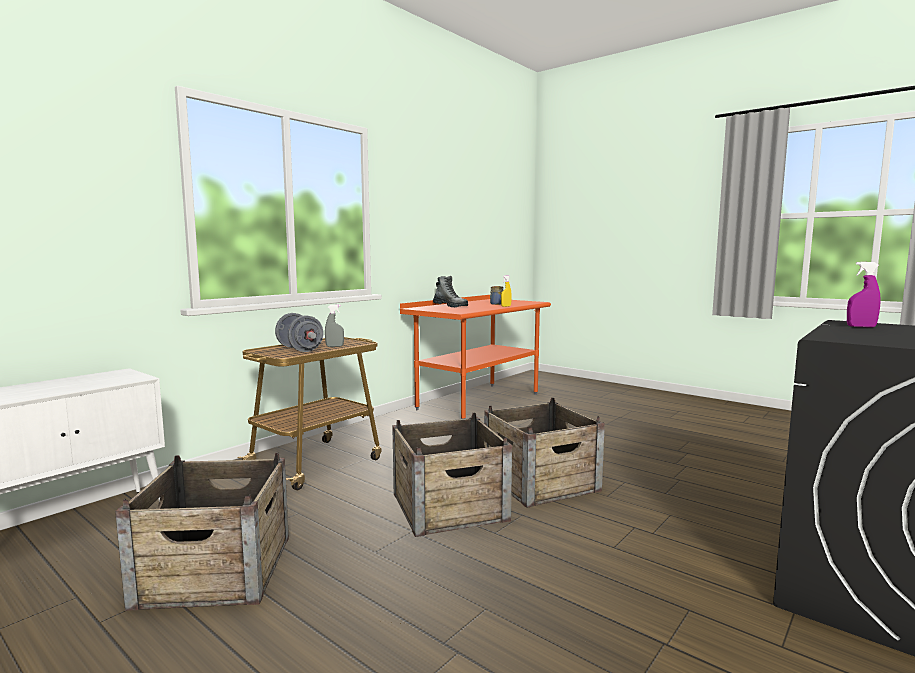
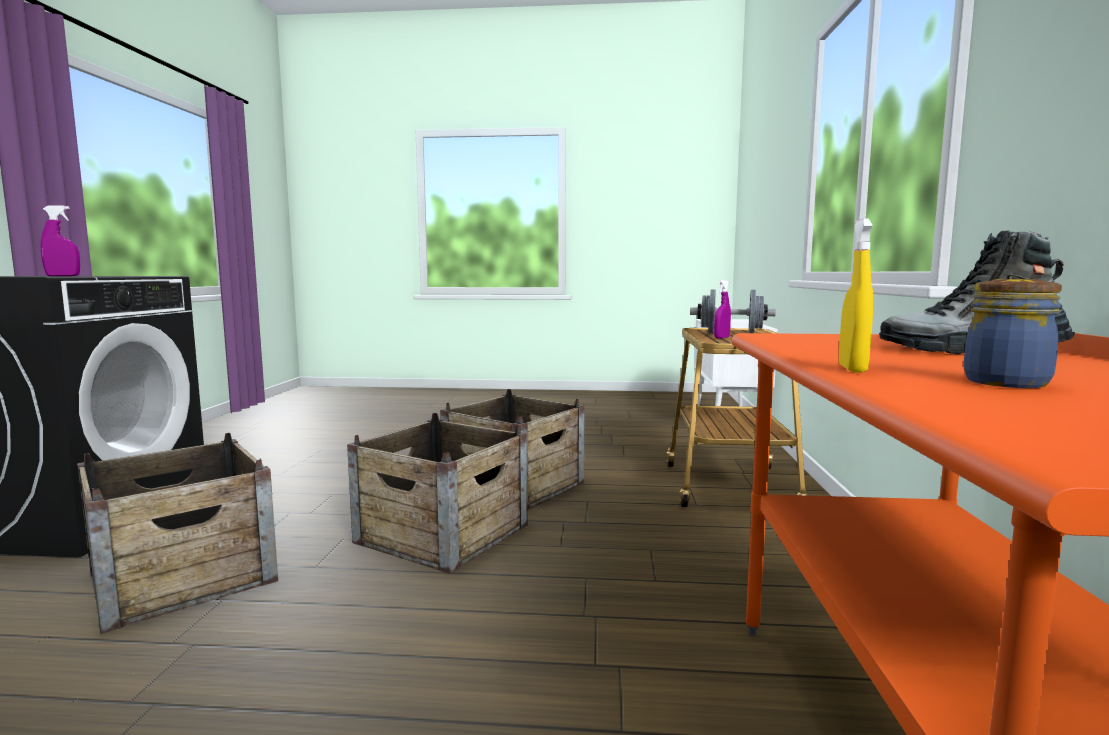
camera: 145 degrees right, 0 degrees up
(216, 570) = (594, 432): crate -> crate (182, 576)
(334, 346) = (721, 338): grey spray bottle -> purple spray bottle

